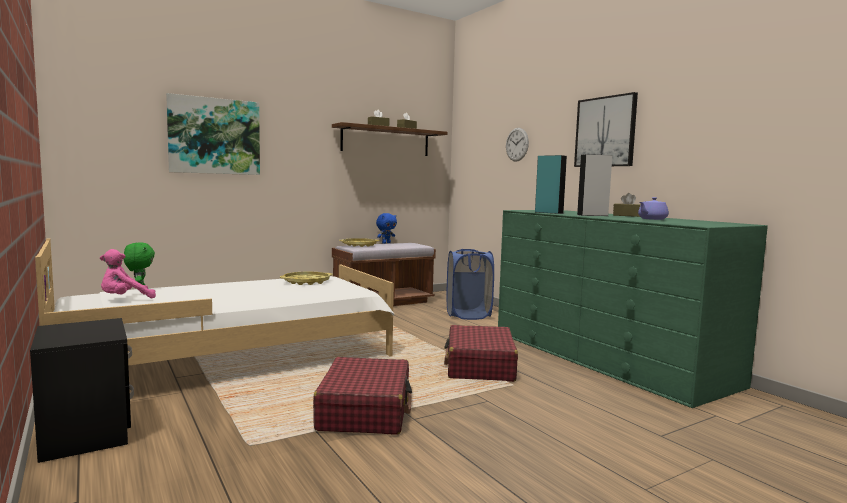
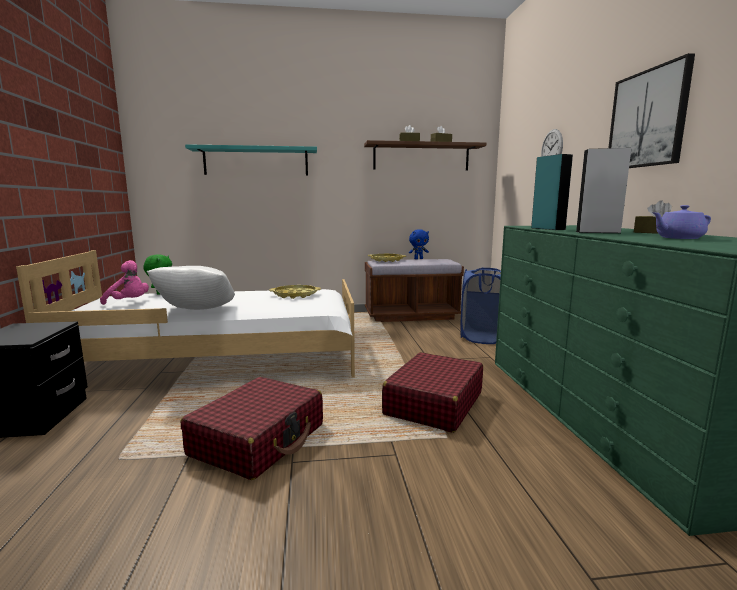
camera: 25 degrees right, 5 degrees up
(125, 299) = (129, 302): pink plush toy -> pink plush toy turned 150 degrees counterclockwise
(214, 136) = (256, 161): picture -> turquoise shelf
(234, 302) = (197, 312): none -> white pillow

